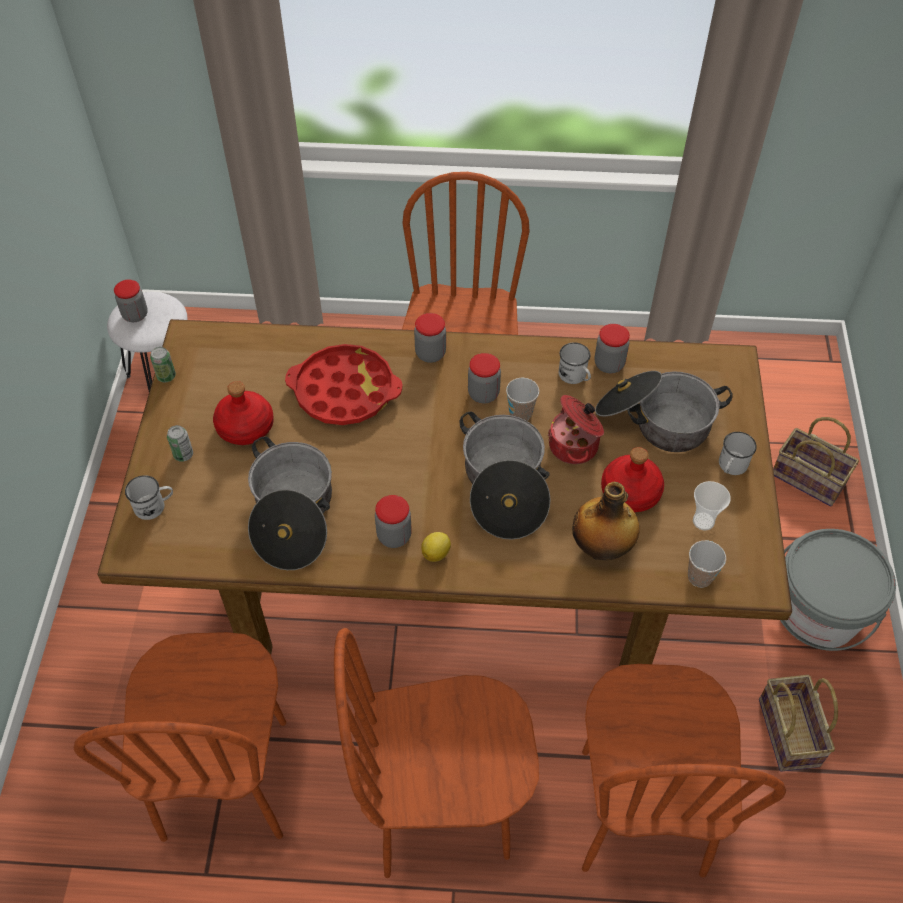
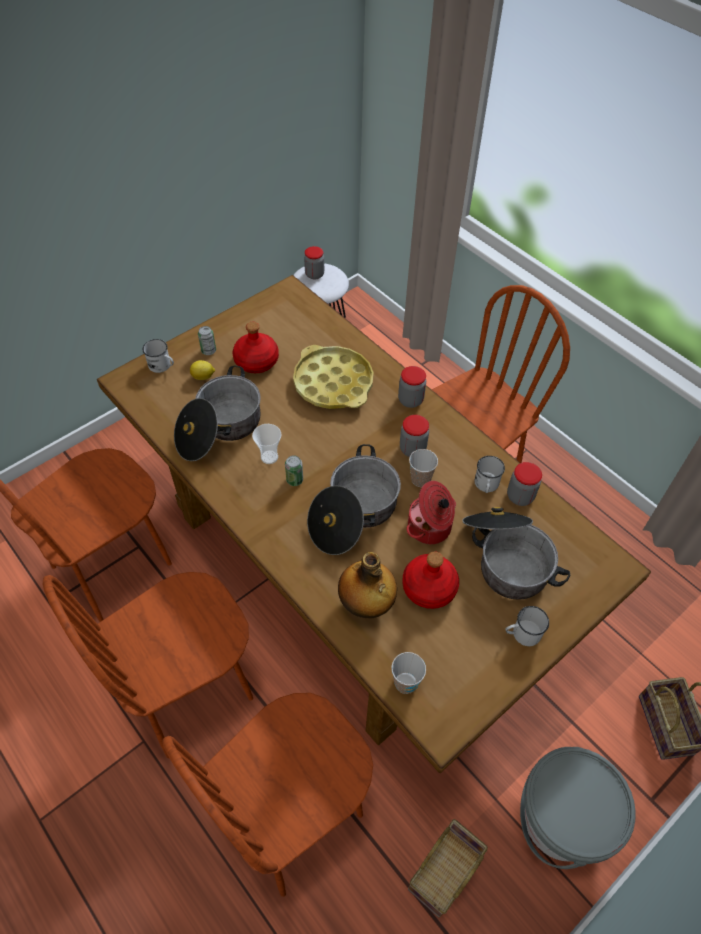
camera: 45 degrees right, 0 degrees up
(166, 376) = (252, 303): can -> can (294, 480)
(344, 391) = (333, 383): red tray -> yellow tray
(394, 536) = (256, 486): jar -> none
(436, 553) = (266, 517): lemon -> lemon (203, 377)
(441, 809) = (189, 690): brown chair -> brown chair turned 75 degrees counterclockwise
(703, 521) = (455, 650): cup -> cup (269, 457)

